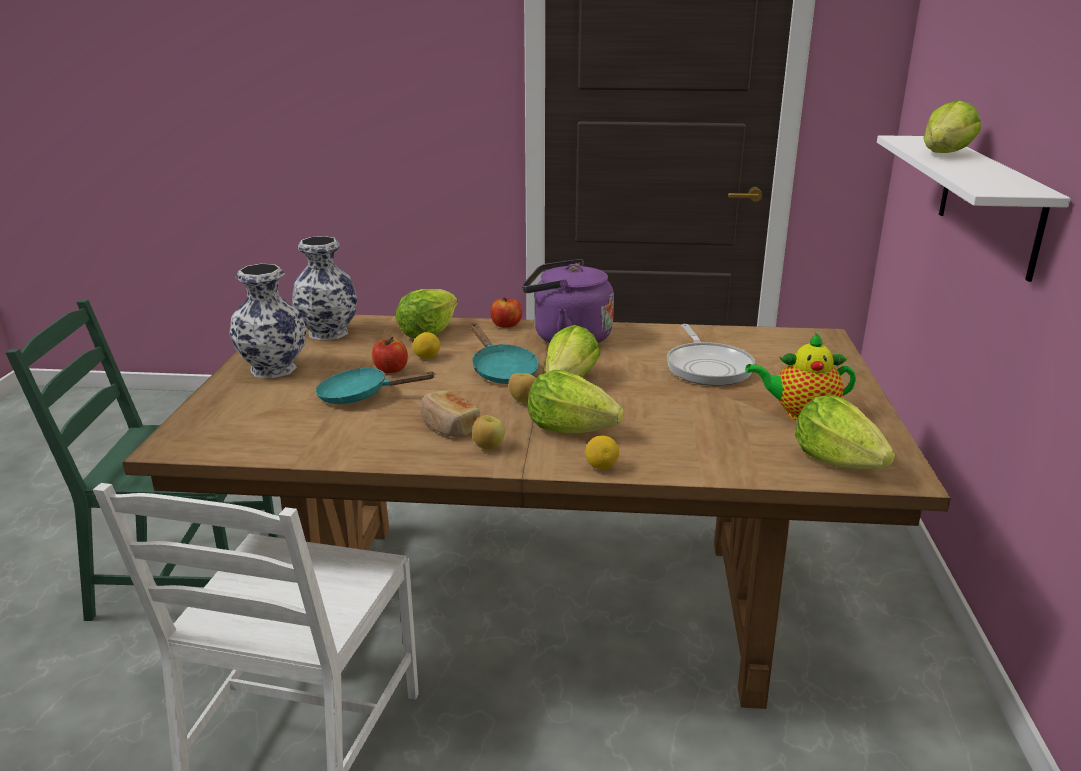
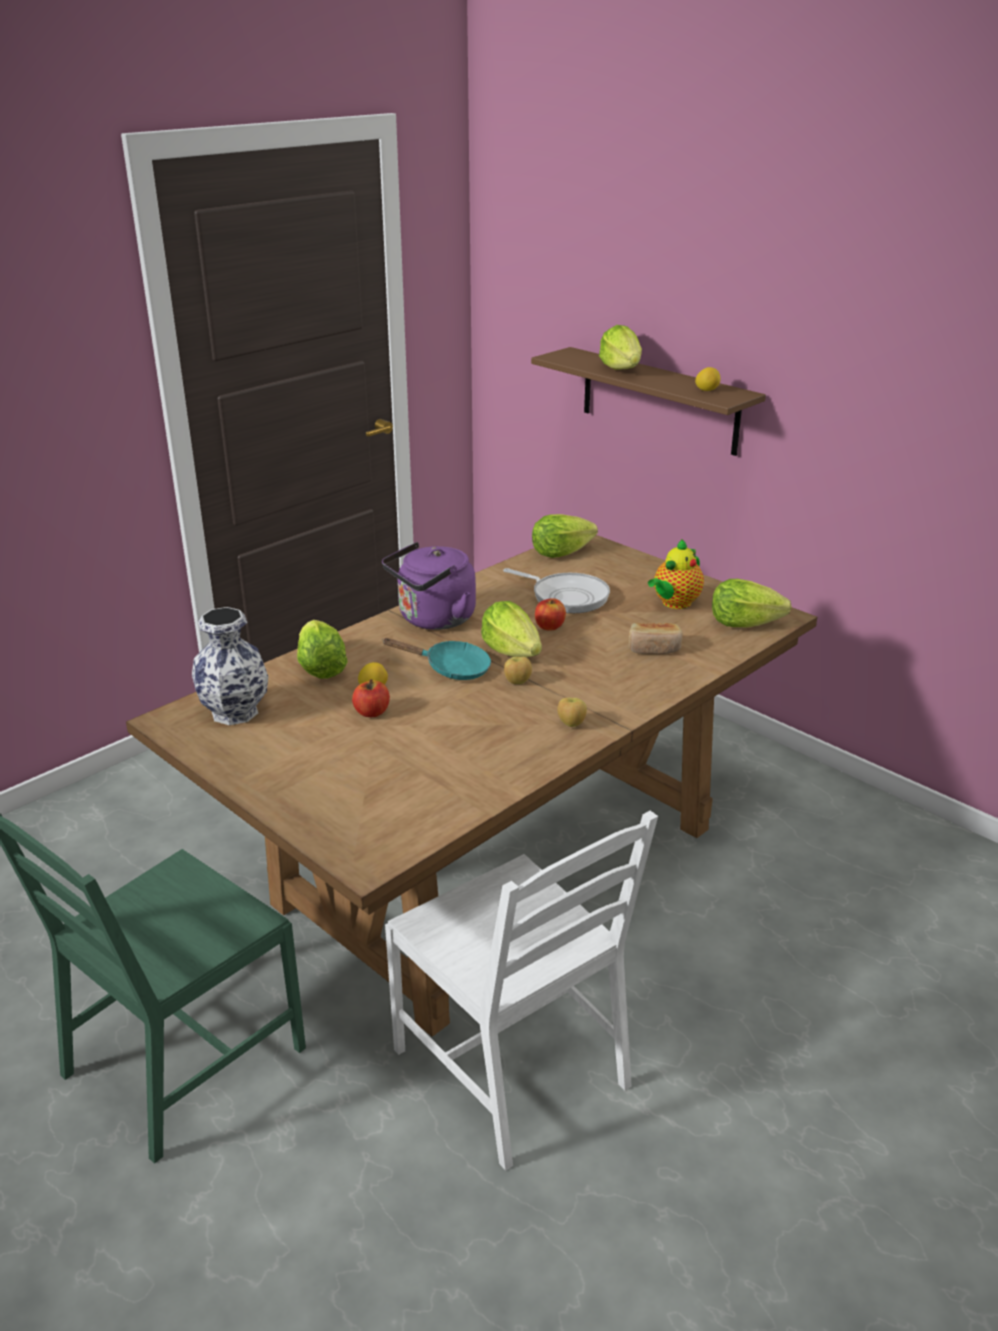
camera: 50 degrees left, 5 degrees up
(274, 368) = (275, 765): vase -> none
(360, 396) = (403, 743): turquoise frying pan -> none
(449, 426) = (516, 726): bread -> bread (654, 649)
(506, 325) = (365, 631): apple -> apple (549, 626)
(570, 429) = (587, 684): lettuce -> lettuce (560, 553)
(601, 467) = (654, 696): lemon -> lemon (707, 390)
(989, 203) = (659, 401): white shelf -> brown shelf

